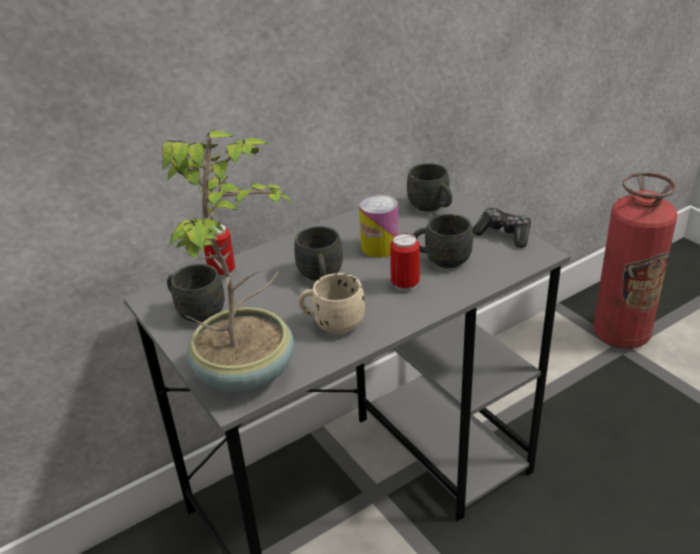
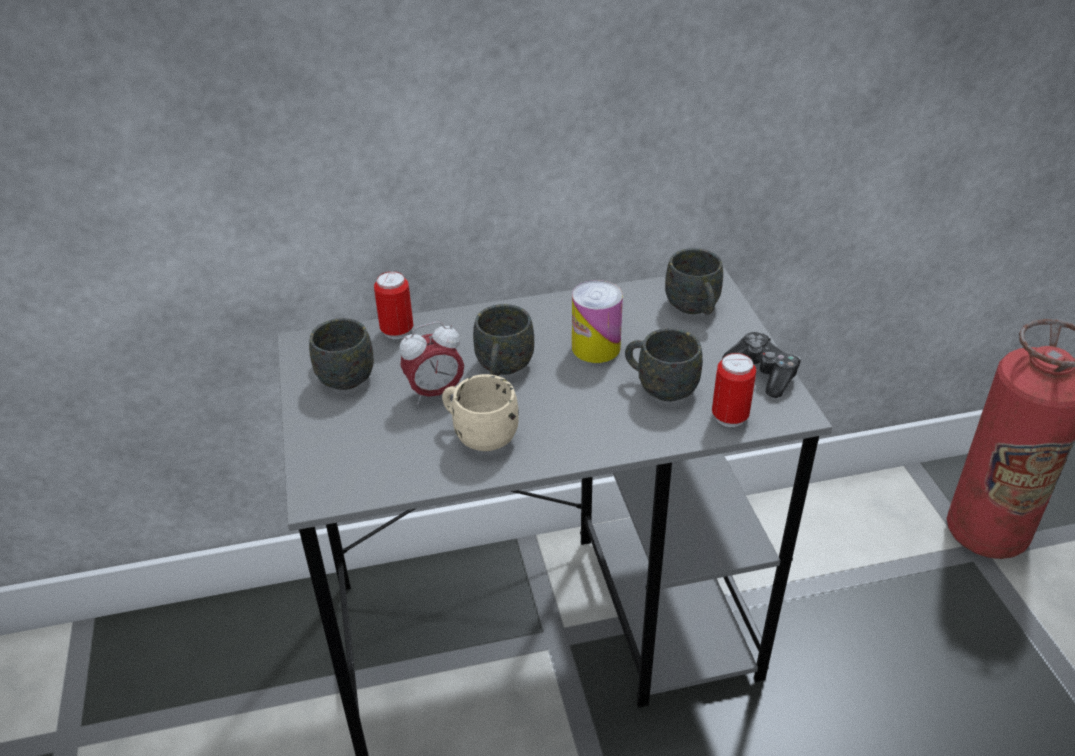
camera: 20 degrees right, 5 degrees up
(248, 372) = (352, 467): potted plant -> none
(280, 305) = (435, 393): none -> alarm clock
(405, 284) = (595, 407): can -> can (729, 417)

